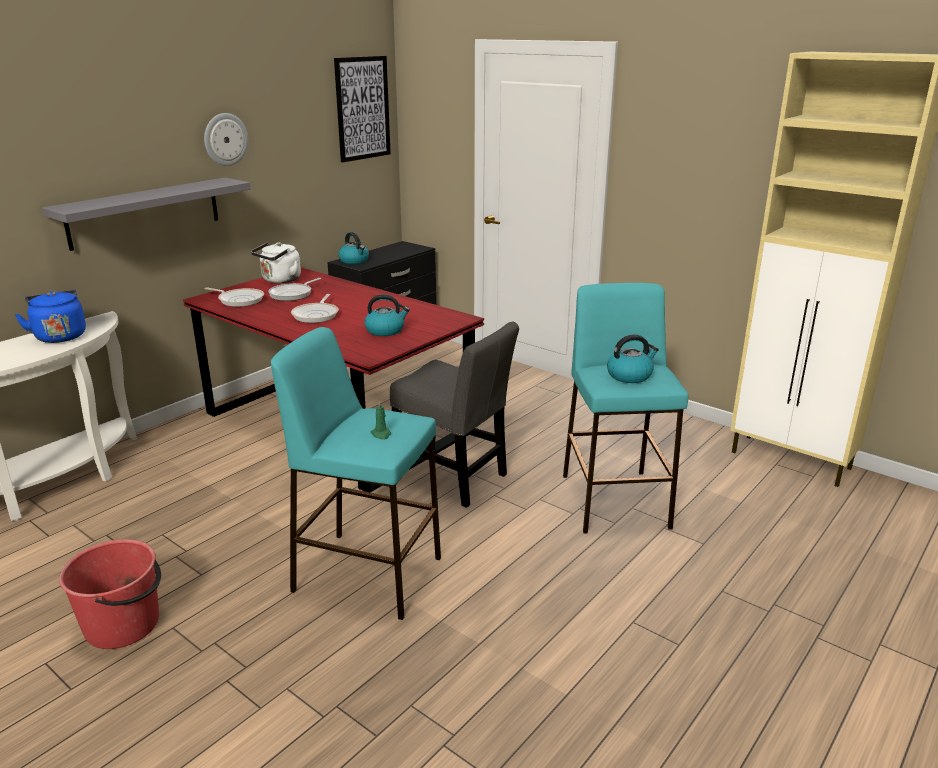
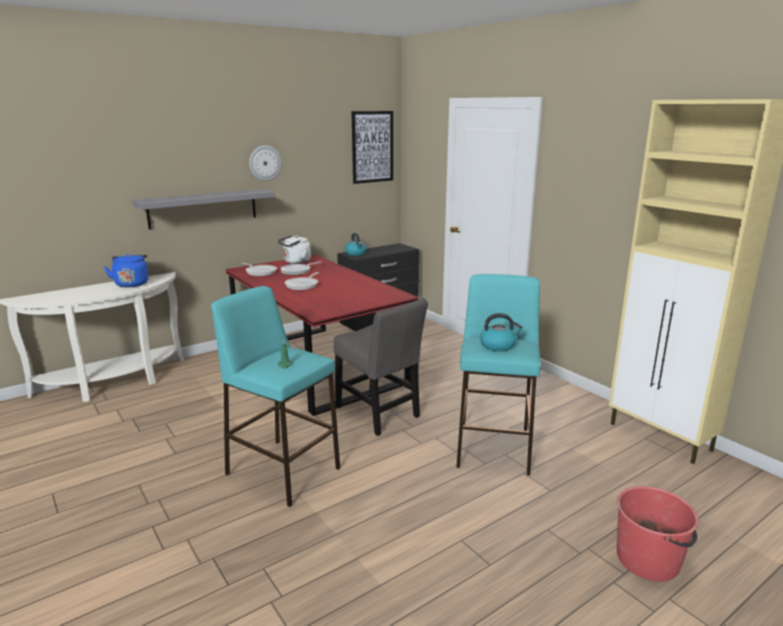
camera: 15 degrees right, 5 degrees down
(124, 624) = (110, 477): red bucket -> red bucket (648, 559)
(385, 330) = (342, 299): kettle -> none

